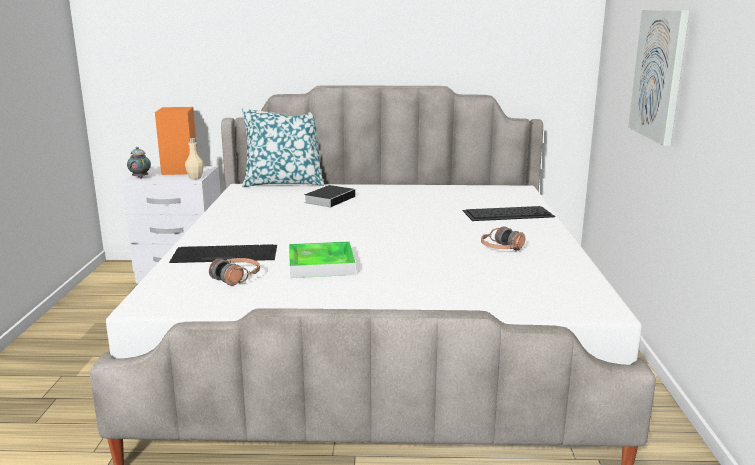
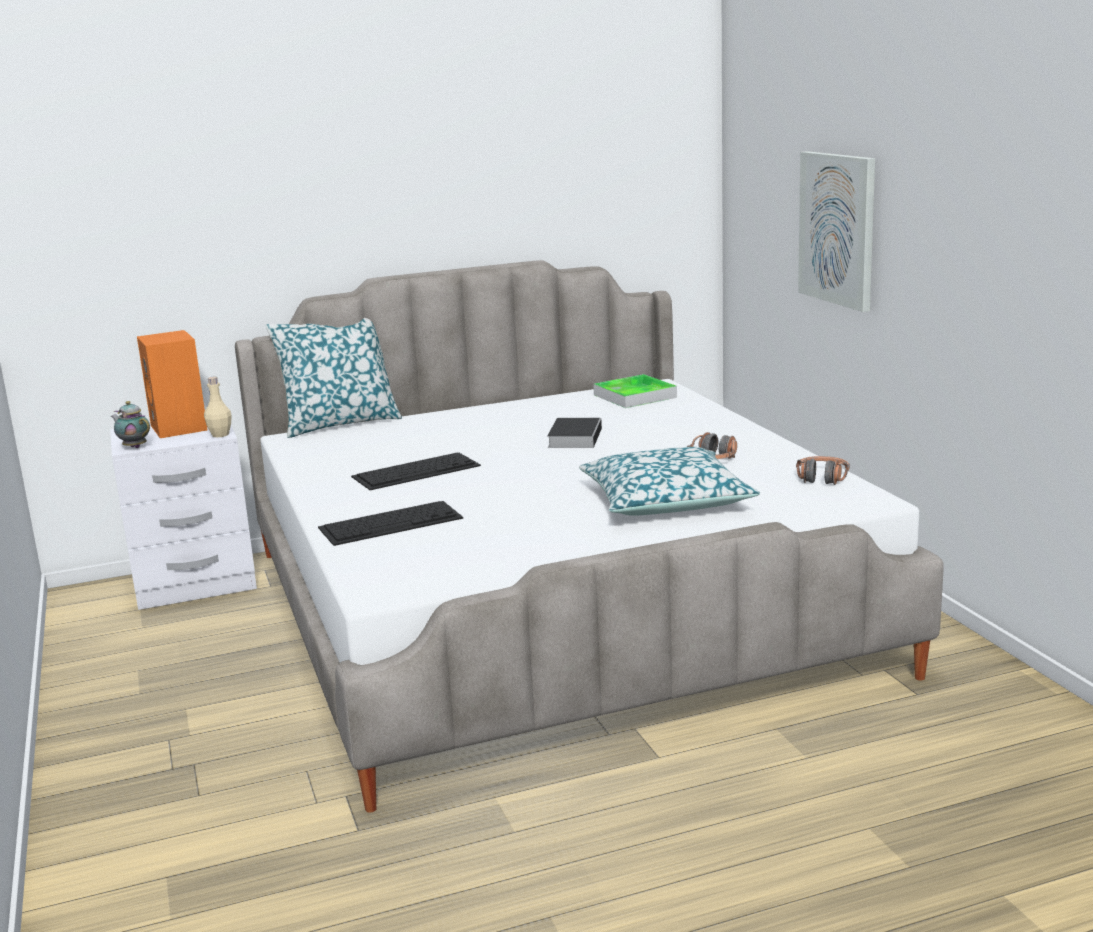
camera: 20 degrees left, 0 degrees up
(236, 278) = (444, 545): headphones -> headphones (822, 478)
(321, 264) = (527, 513): tray -> tray (635, 396)
(330, 199) = (434, 435): book -> book (575, 437)
(430, 275) = (665, 501): none -> pillow
(508, 213) = (677, 418): keyboard -> keyboard (417, 471)

